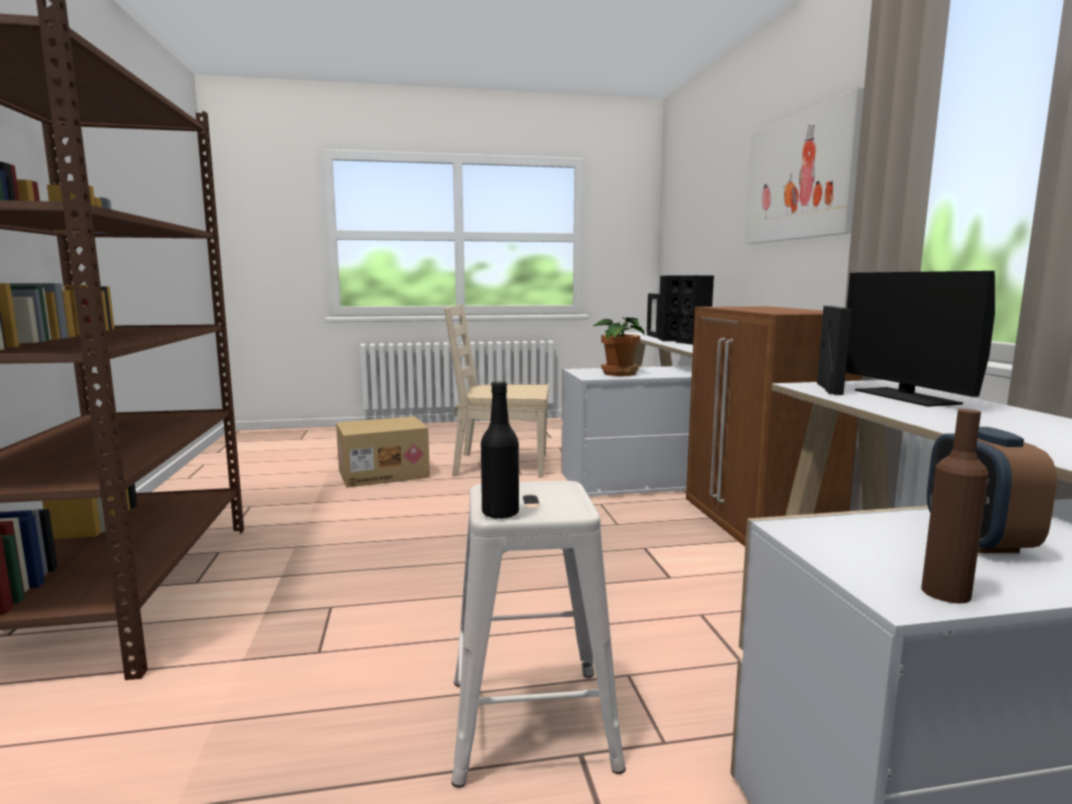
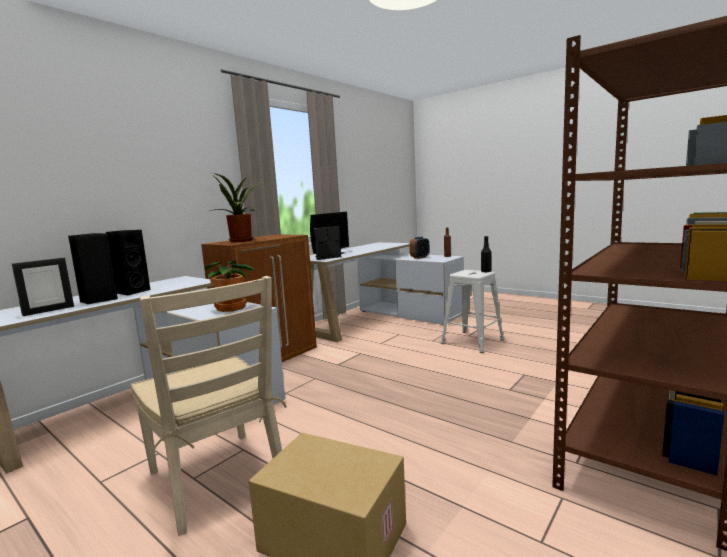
camera: 130 degrees left, 0 degrees up
(749, 308) = (242, 241): none -> potted plant
(799, 177) = (162, 159): picture -> none

